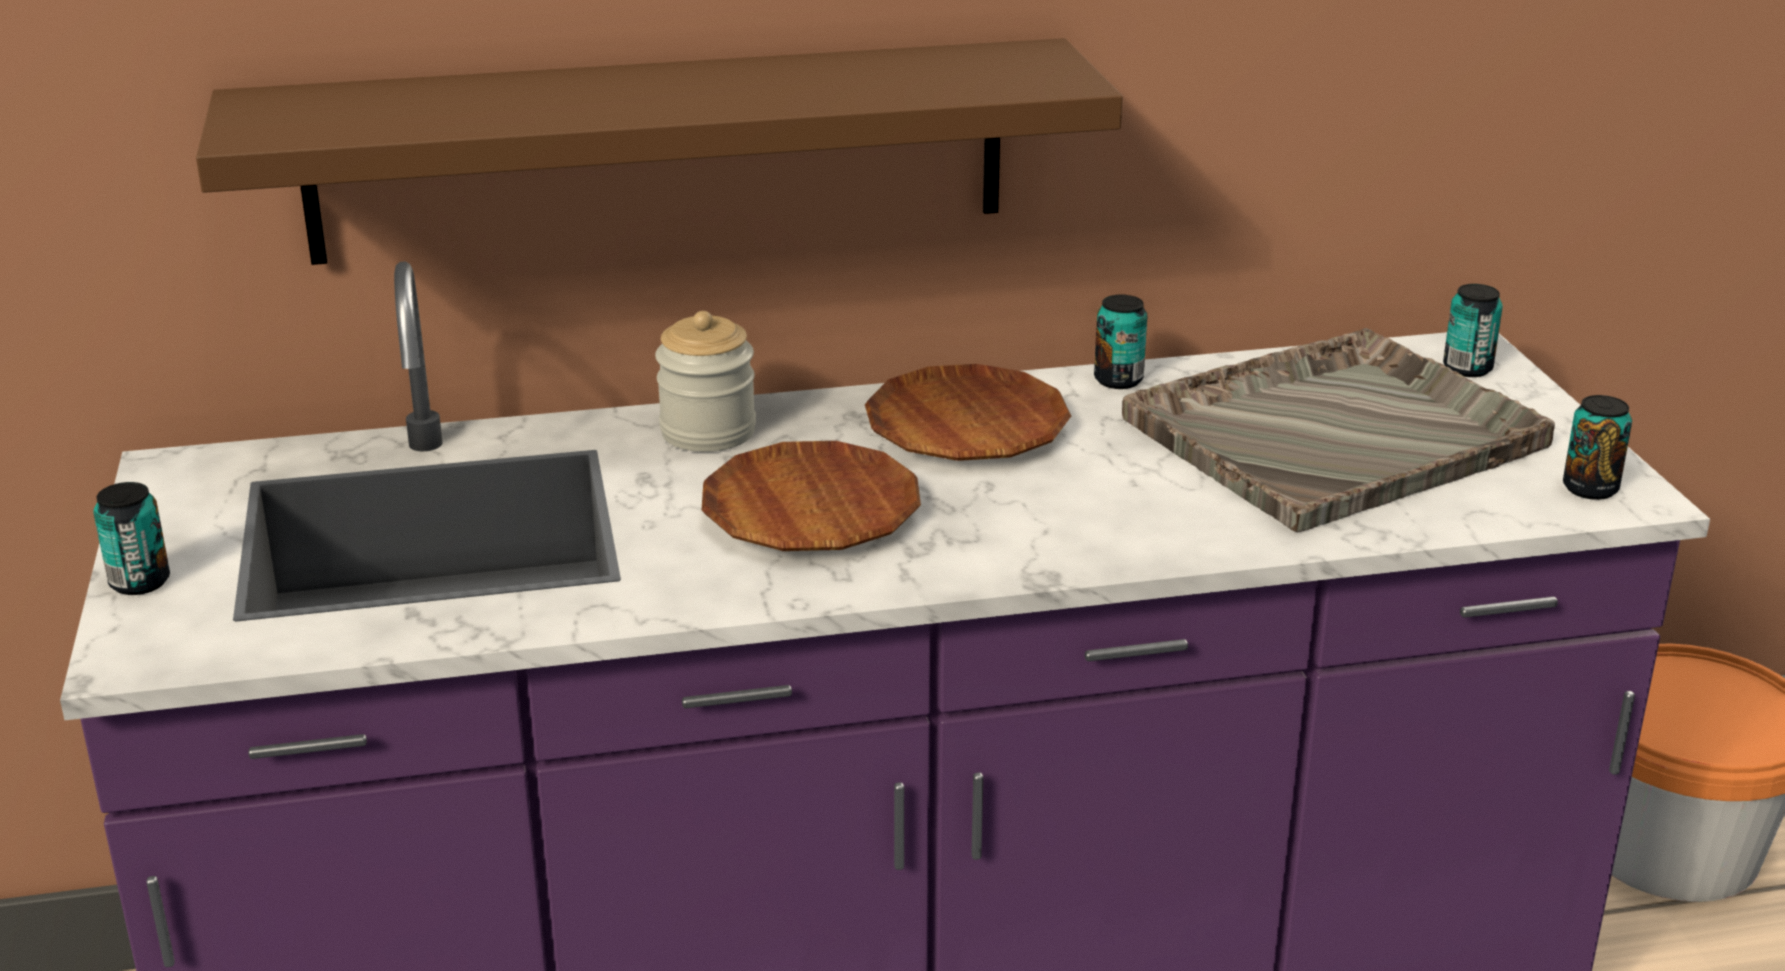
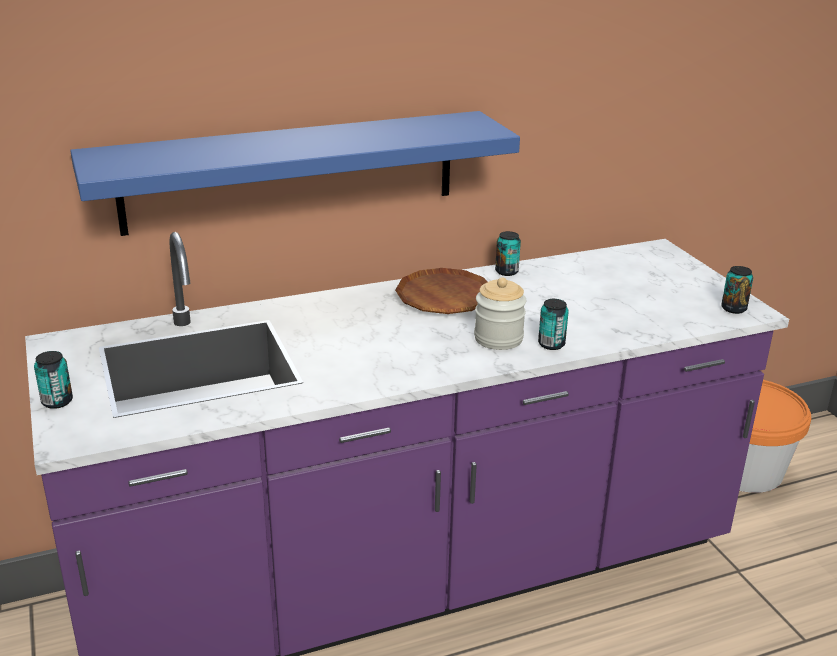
camera: 10 degrees left, 0 degrees up
(659, 150) = (291, 171): brown shelf -> blue shelf
(708, 432) = (321, 308): jar -> jar (498, 339)
(811, 511) = (384, 343): brown plate -> none
(1337, 433) = (614, 290): grey tray -> none
(1467, 368) = (661, 257): can -> can (551, 344)

